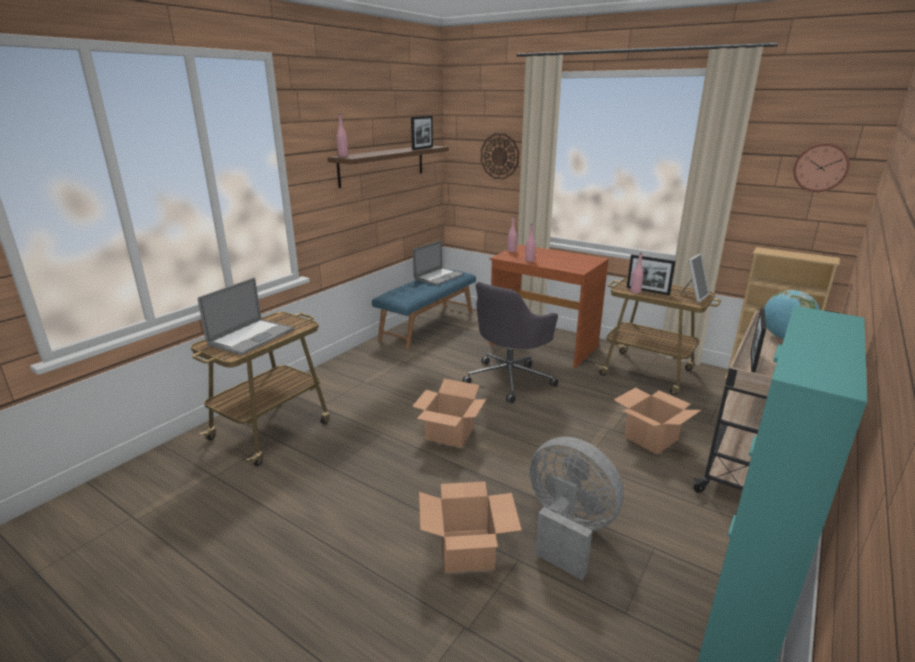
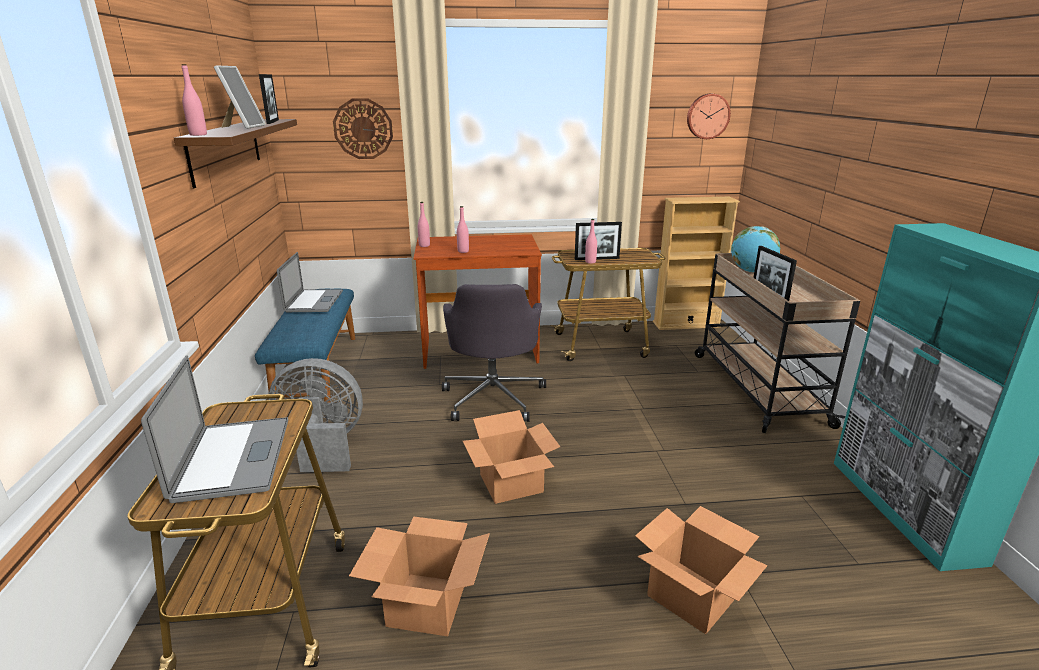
camera: 40 degrees left, 0 degrees up
(567, 530) = (734, 520): grey fan -> grey fan (322, 446)
(651, 438) = (679, 403): cardboard box -> cardboard box (427, 605)
(693, 296) = (637, 255): picture frame -> picture frame (243, 127)

